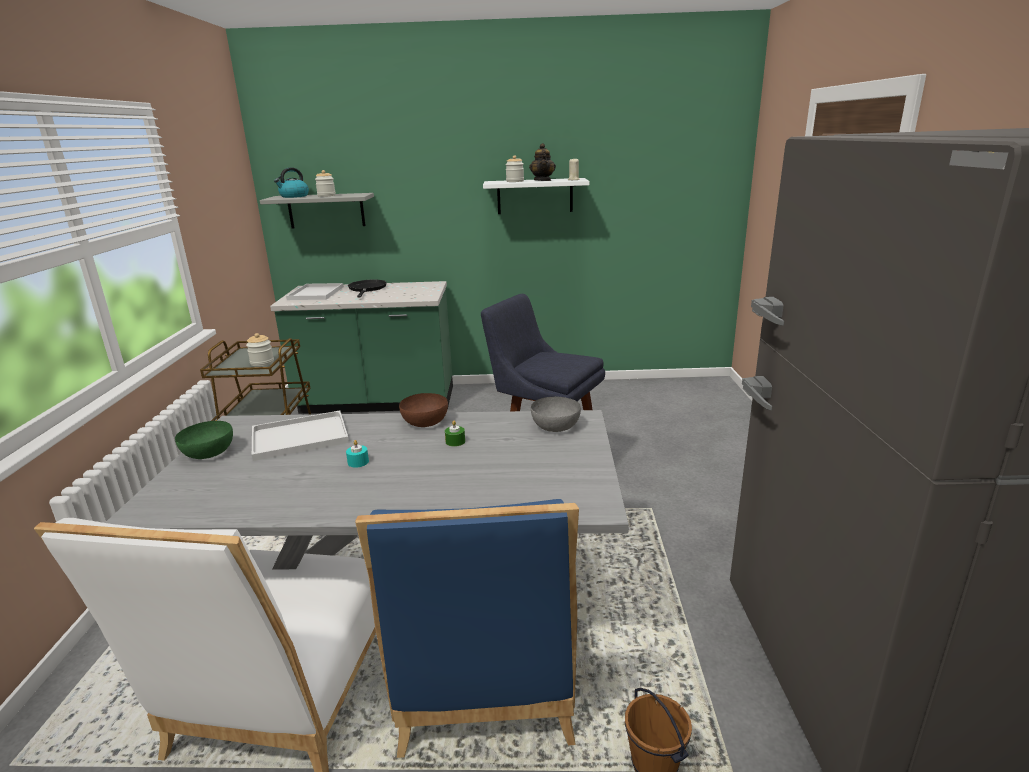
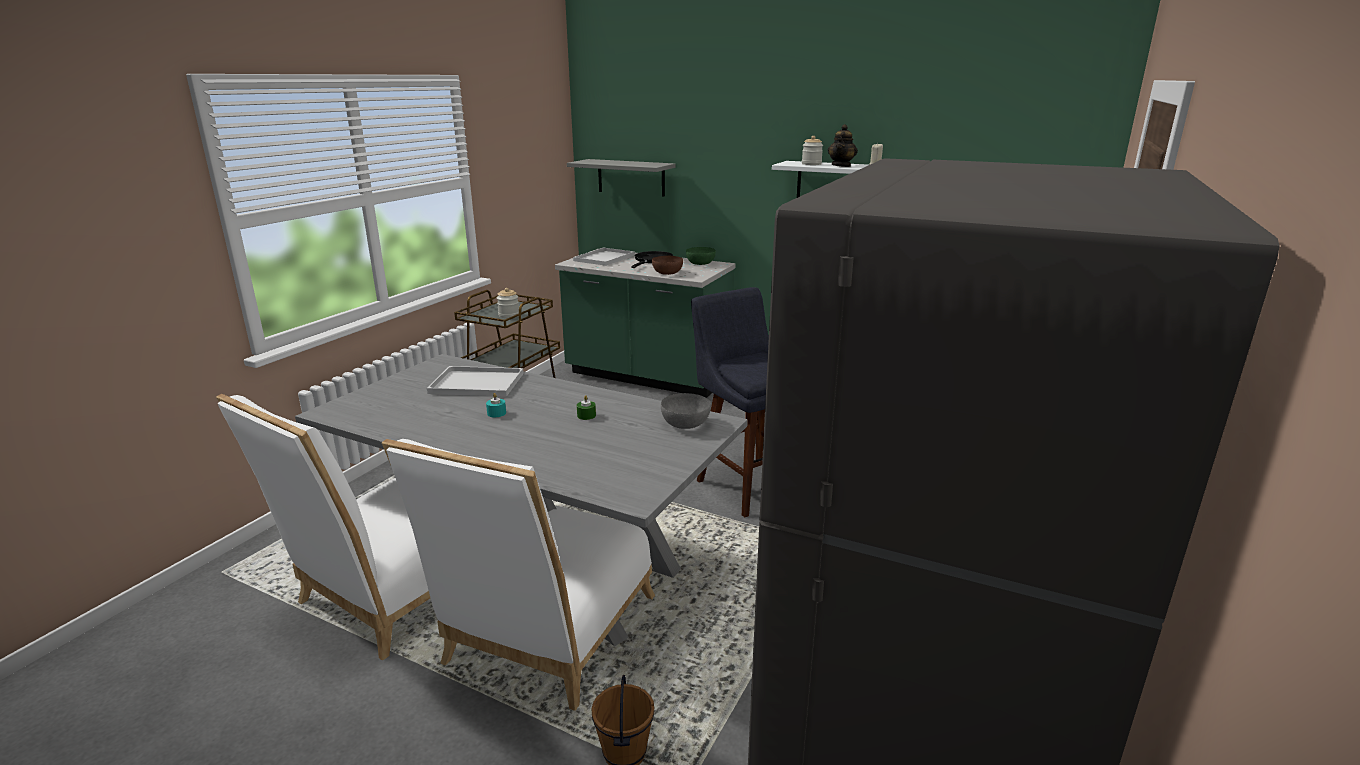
camera: 25 degrees right, 0 degrees up
(209, 453) = (406, 380): green bowl -> green bowl (701, 263)
(294, 196) = (600, 161): kettle -> none
(326, 195) = (627, 163): jar -> none
(424, 422) = (581, 393): brown bowl -> brown bowl (667, 273)
(485, 682) = (545, 637): blue chair -> white chair

